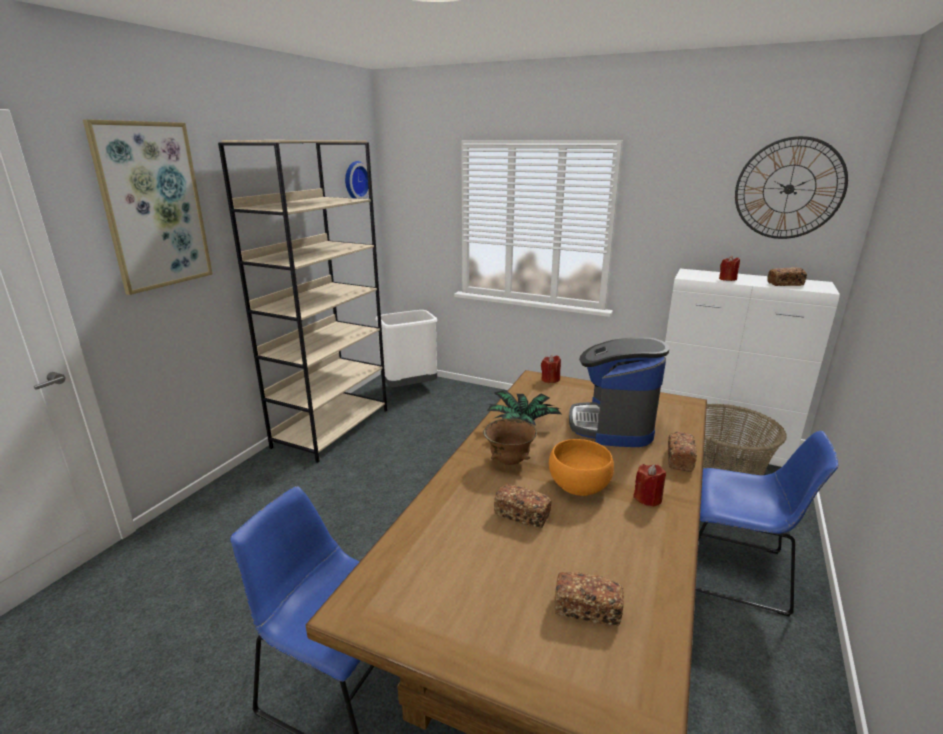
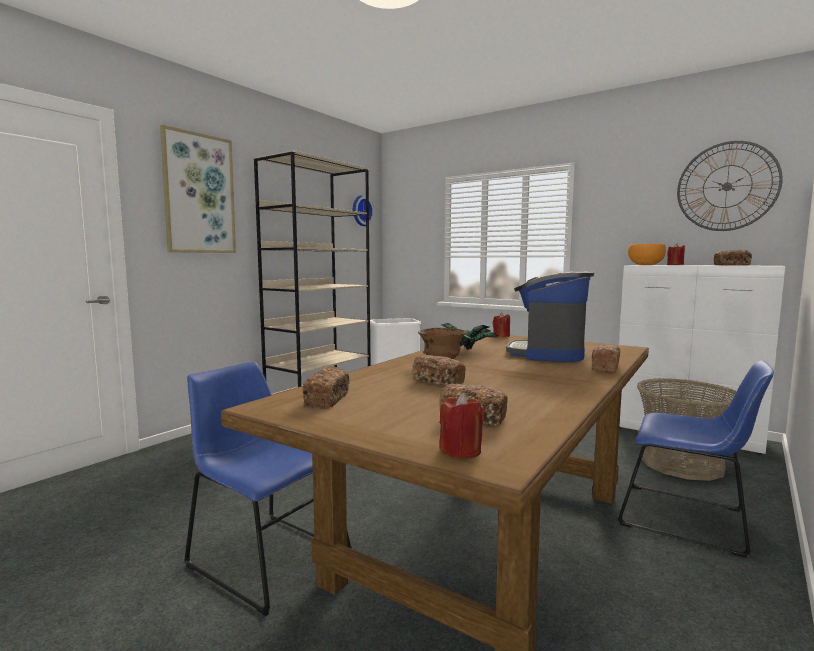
camera: 10 degrees right, 15 degrees down
(417, 579) = (327, 399): none -> bread
(578, 485) = (499, 373): orange bowl -> orange bowl (645, 264)
(648, 498) = (563, 380): red candle -> red candle (461, 451)

